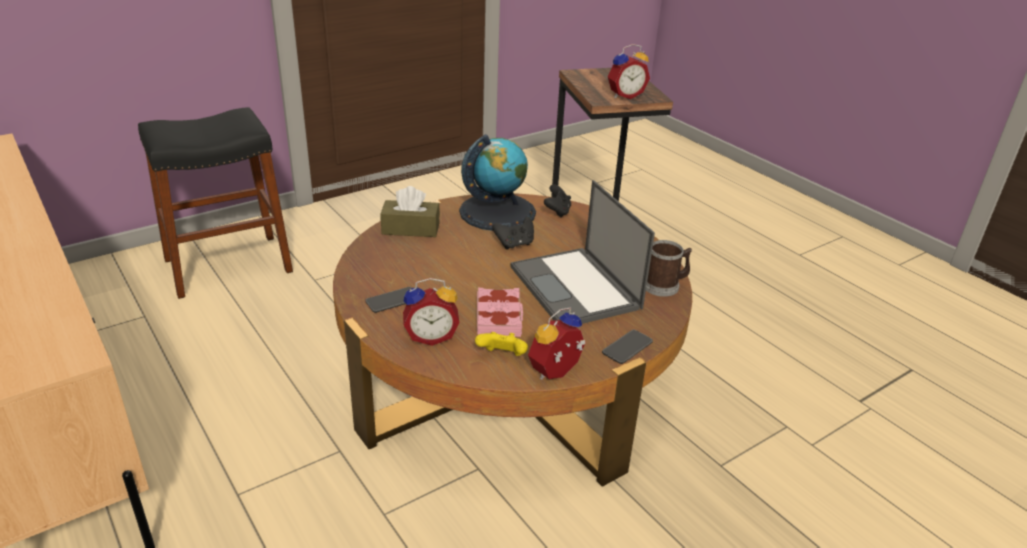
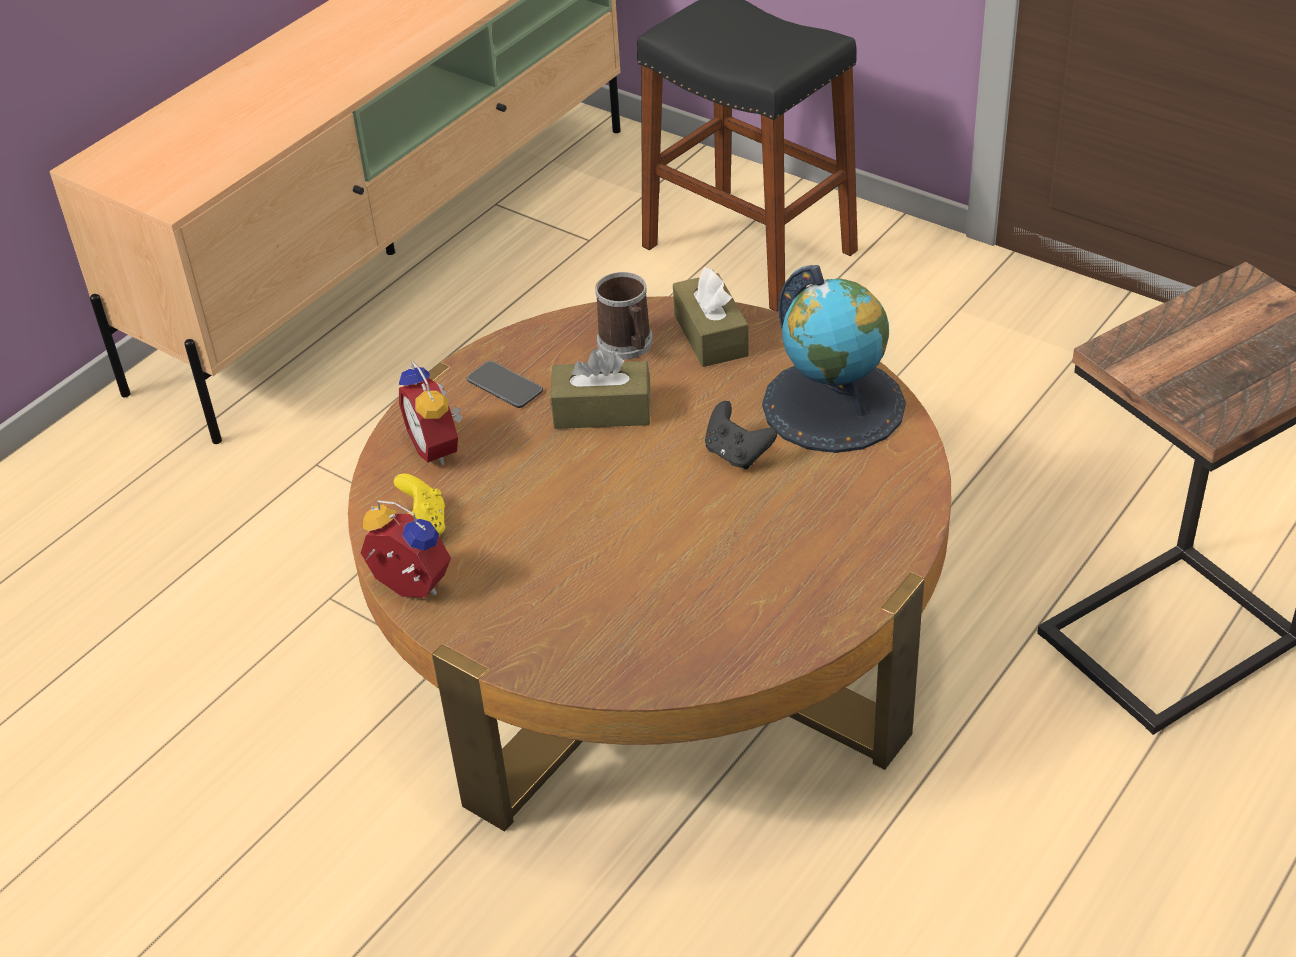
camera: 75 degrees right, 10 degrees up
(445, 274) = (602, 411): none -> brown tissue box
(499, 318) = (515, 497): pink book -> none
(557, 212) = (889, 473): black game controller -> none
(576, 288) = (642, 556): laptop -> none
(624, 95) = (1177, 376): alarm clock -> none
(627, 347) = (504, 649): phone -> none
(664, 286) = (713, 661): mug -> mug (628, 345)

